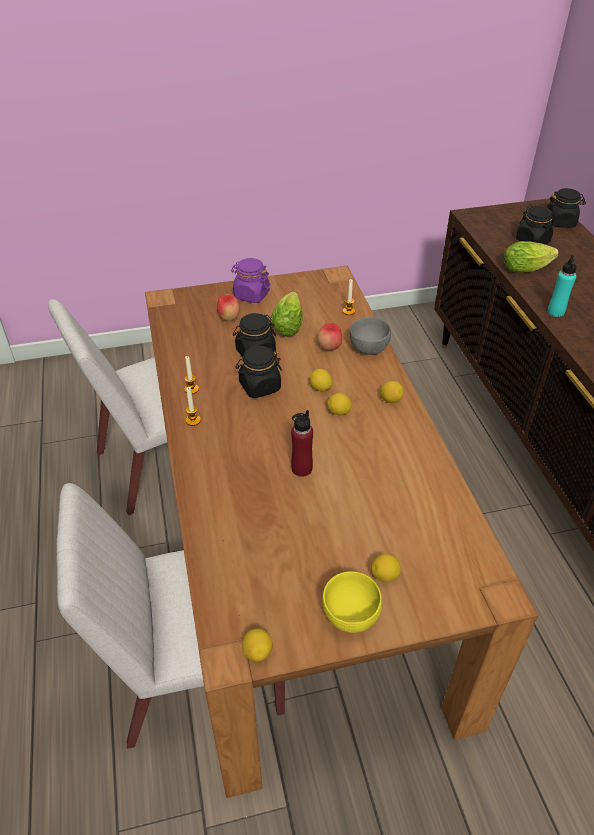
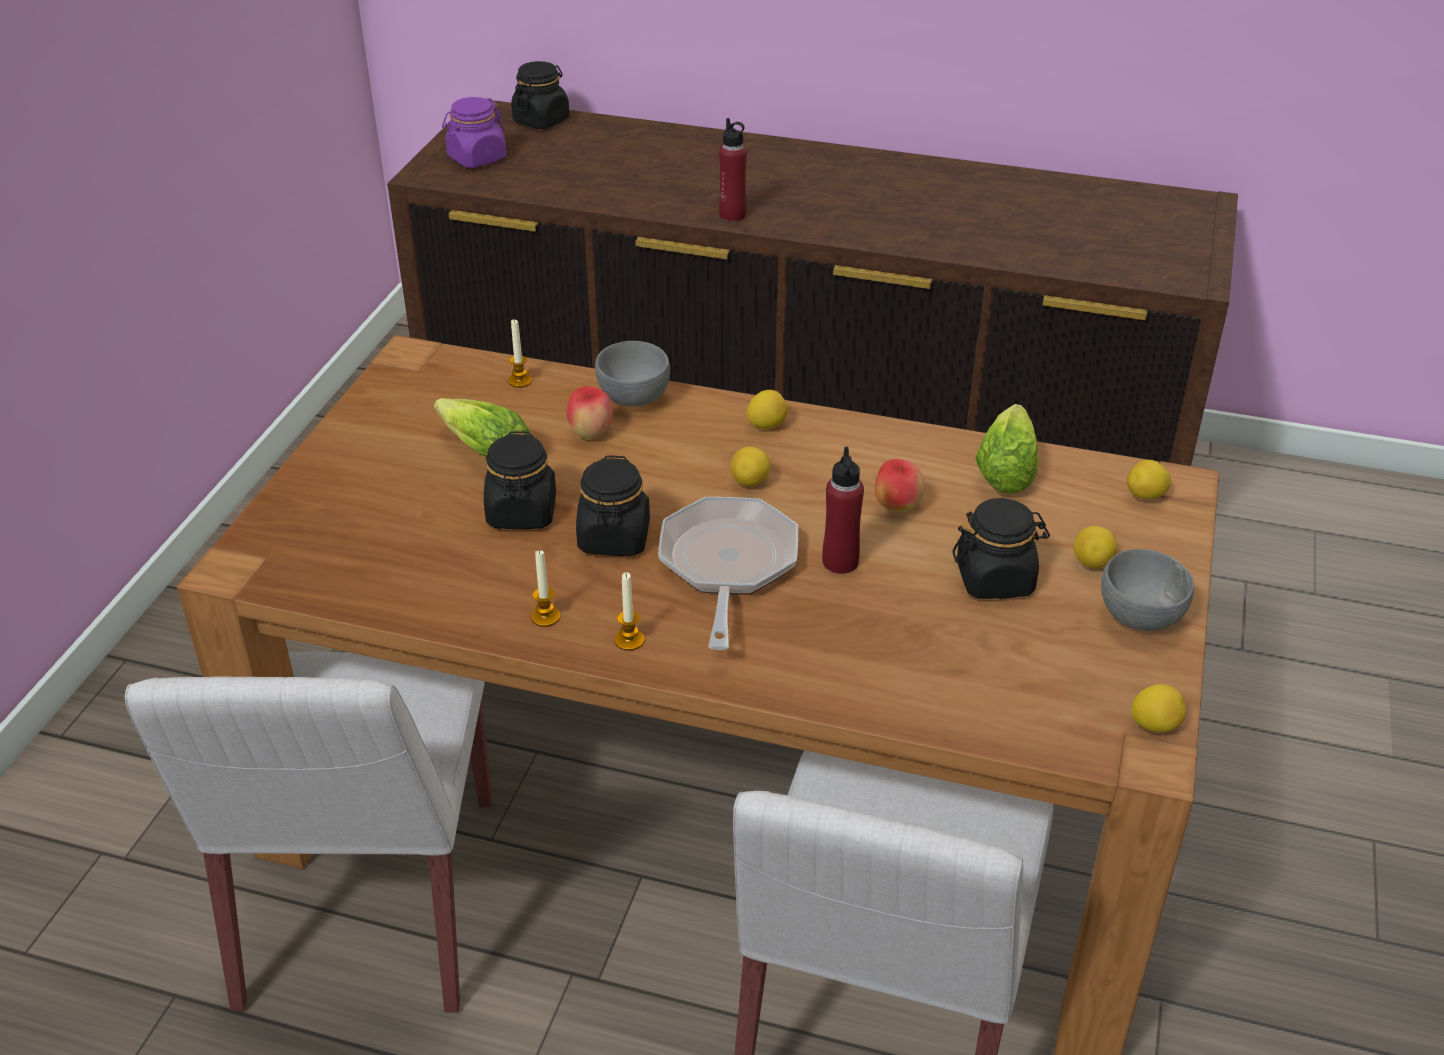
camera: 60 degrees left, 5 degrees down
(229, 318) = (392, 509): apple -> apple (897, 507)
(251, 295) = (352, 461): purple jar -> purple jar (476, 158)
(267, 430) = (727, 567): none -> frying pan
(320, 388) = (679, 479): lemon -> lemon (1145, 496)
(351, 615) = (1139, 617): yellow bowl -> grey bowl
(528, 268) = (615, 190): lettuce -> lettuce (1008, 467)
(532, 241) = (557, 159): black jar -> black jar (995, 579)
(555, 312) = (732, 215): turquoise bottle -> red bottle

